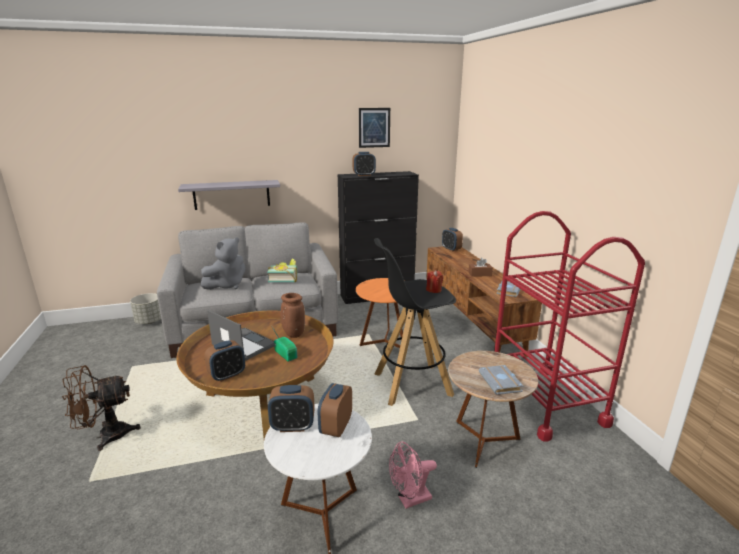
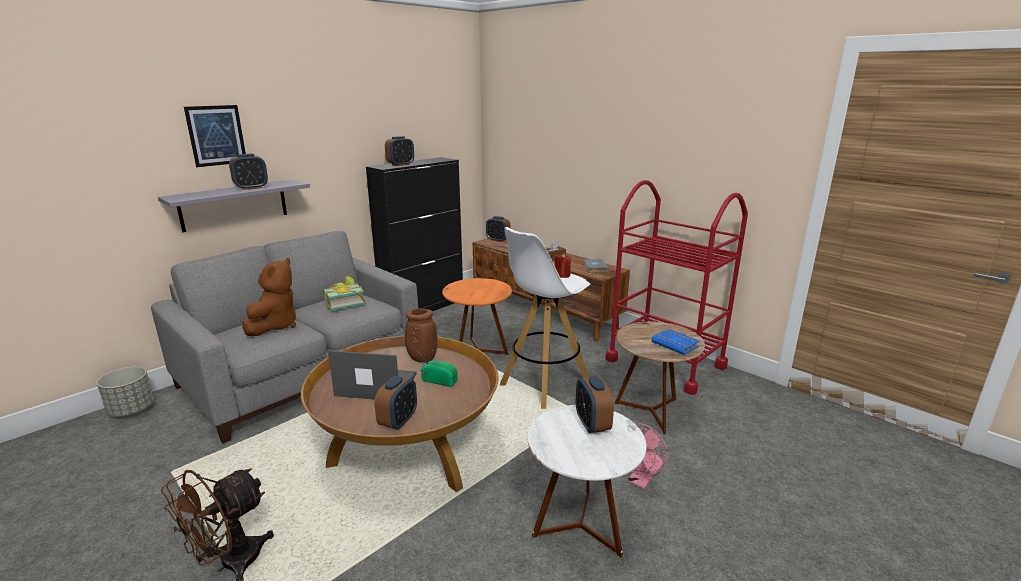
camera: 30 degrees left, 0 degrees up
(227, 285) = (275, 326): grey plush toy -> brown plush toy
(293, 426) = (552, 437): alarm clock -> alarm clock (251, 188)
(374, 127) = (400, 107): picture -> picture (216, 135)
(411, 384) = (544, 383): black stool -> white stool
(501, 383) = (676, 345): grey book -> blue book

